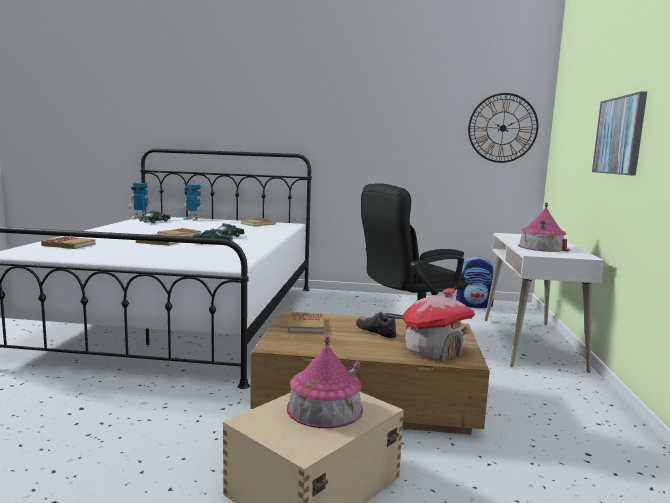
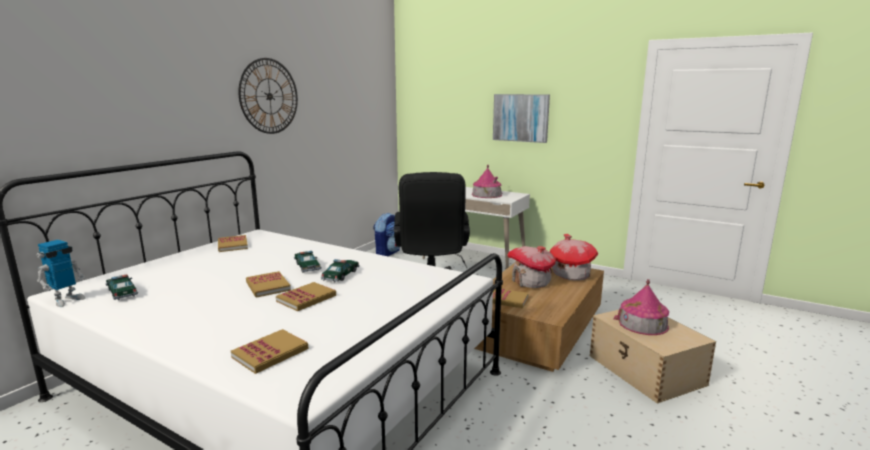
camera: 65 degrees left, 5 degrees up
(192, 219) = (137, 270): toy robot -> none
(375, 332) = (531, 282): shoe -> toy house
(502, 128) = (374, 105): wall clock -> wall clock (269, 96)

